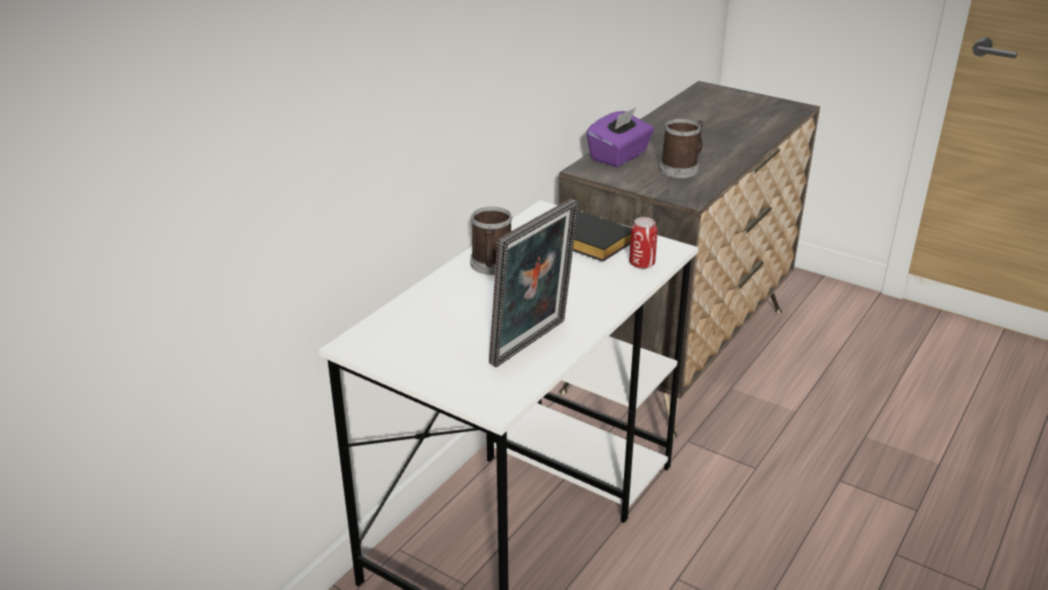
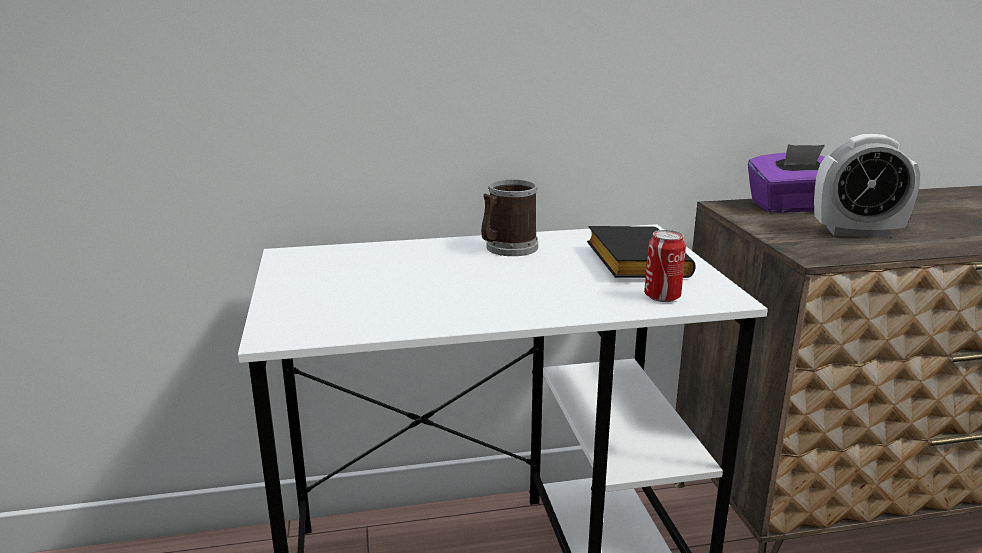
camera: 45 degrees right, 10 degrees down
(533, 344) = (411, 309): picture frame -> none
(682, 168) = (856, 232): mug -> alarm clock

